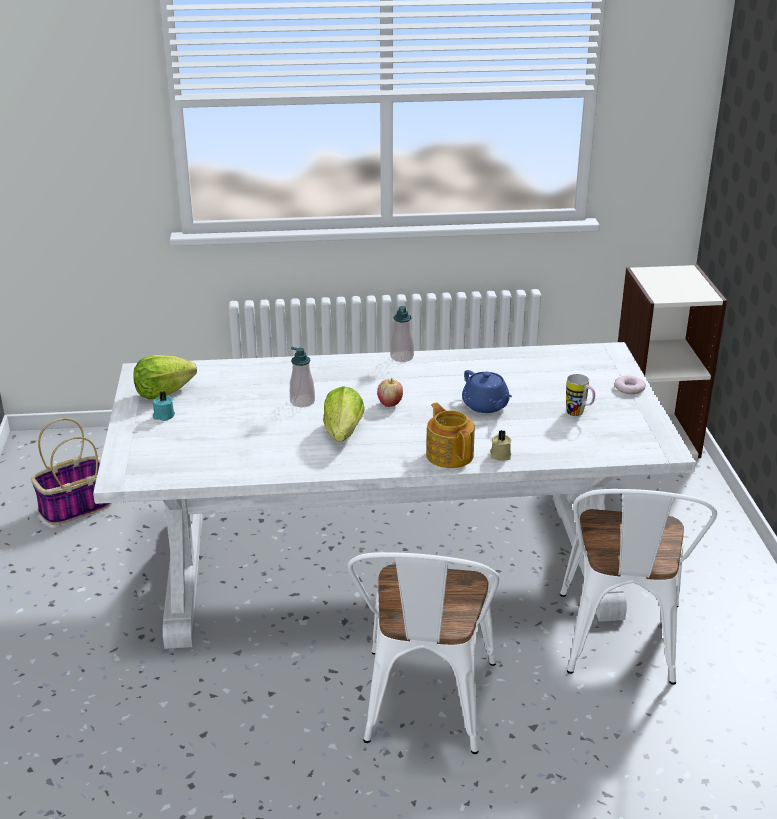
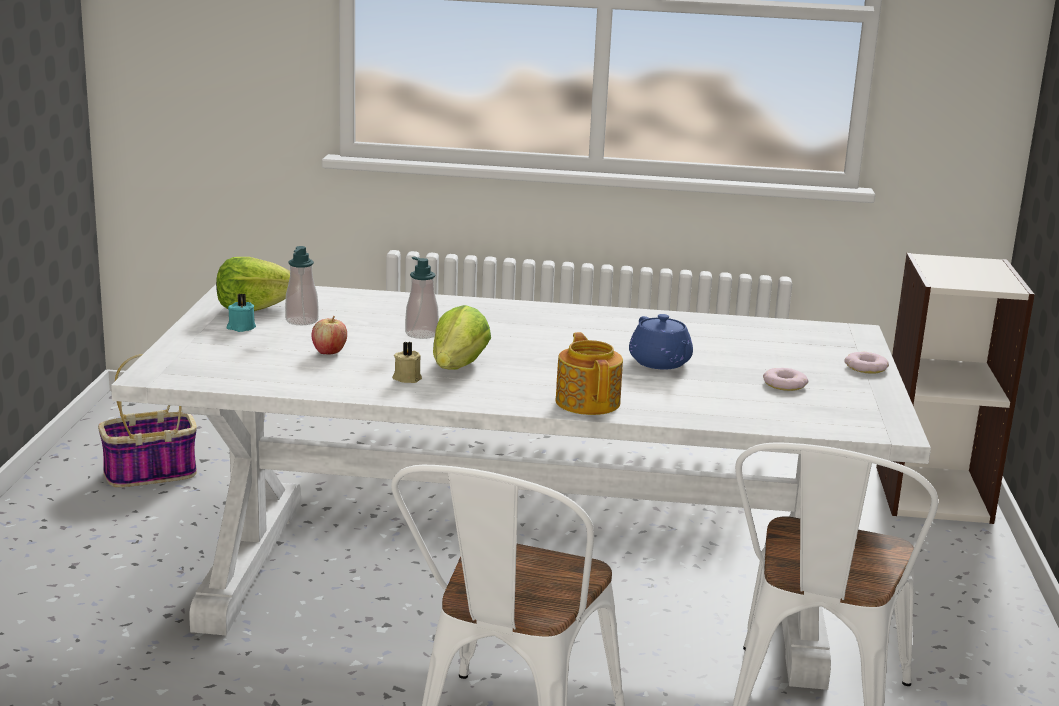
camera: 10 degrees right, 10 degrees down
(390, 403) = (534, 347): apple -> apple (329, 352)
(402, 357) = (572, 308): soap dispenser -> soap dispenser (302, 321)
(500, 455) = (656, 410): beige candle -> beige candle (407, 378)
(579, 414) = (784, 384): mug -> donut

